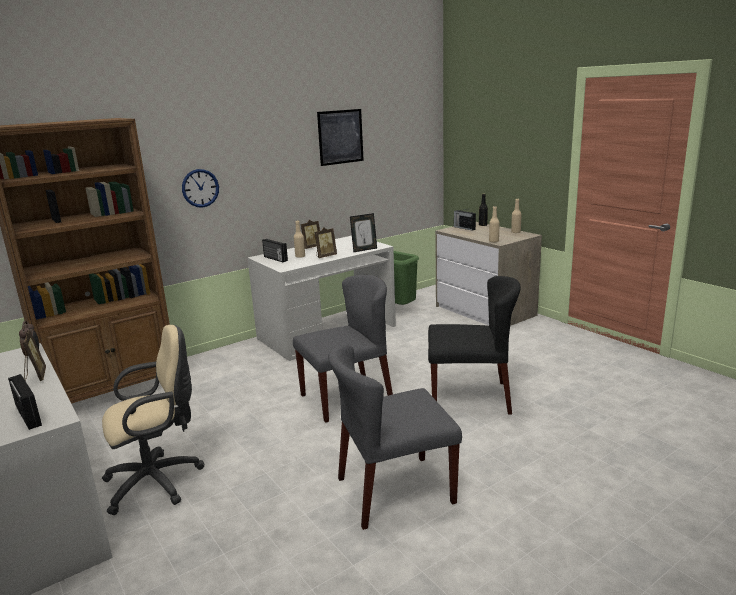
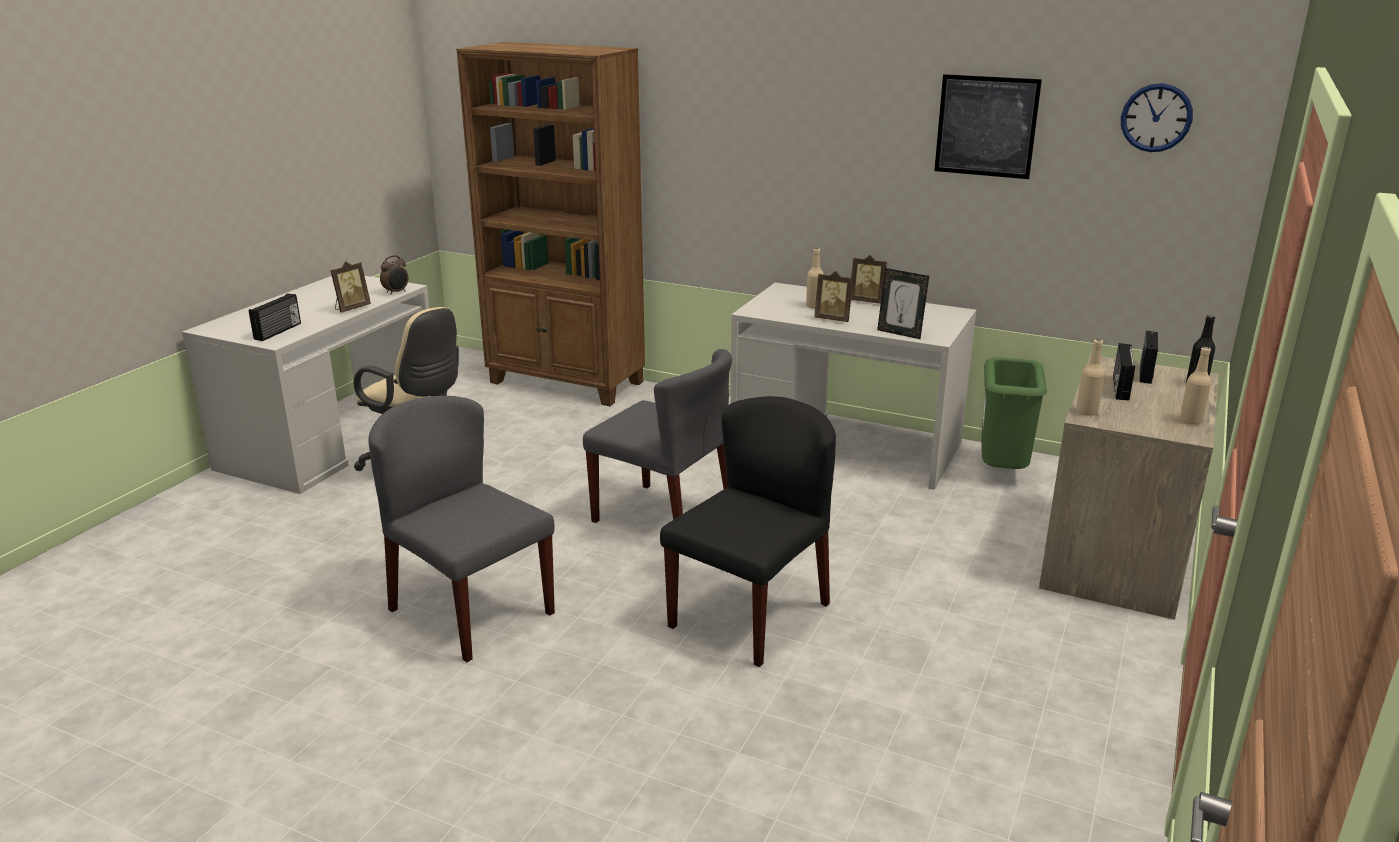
camera: 60 degrees right, 5 degrees up
(200, 188) = (729, 162): wall clock -> wall clock (1156, 117)
(275, 259) = (785, 297): radio -> radio (1119, 387)
(470, 397) = (750, 614): black chair -> black chair turned 120 degrees counterclockwise

